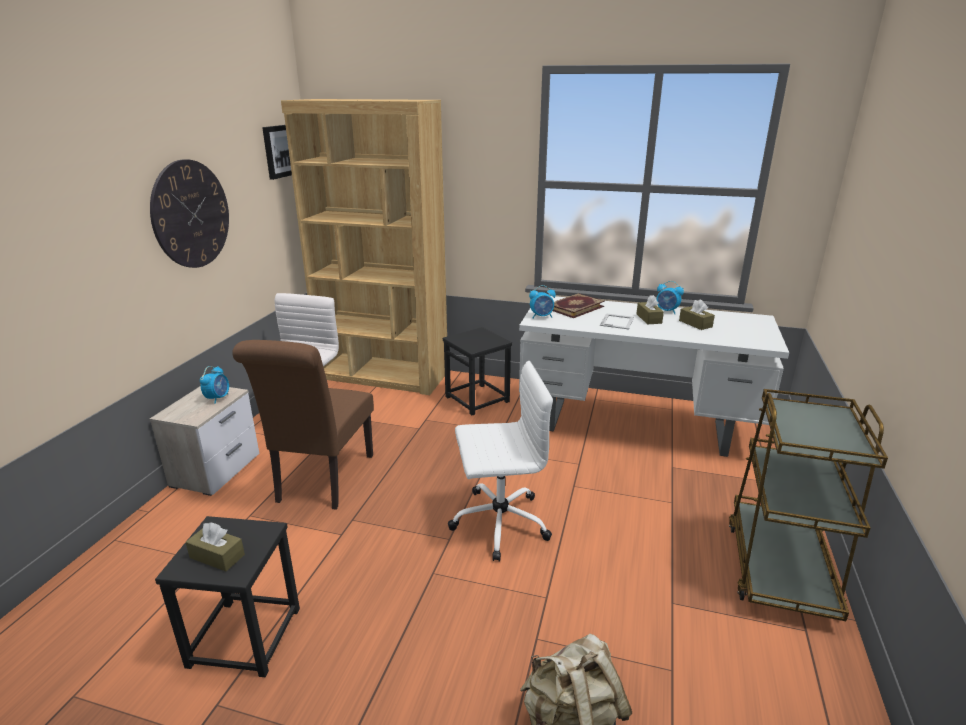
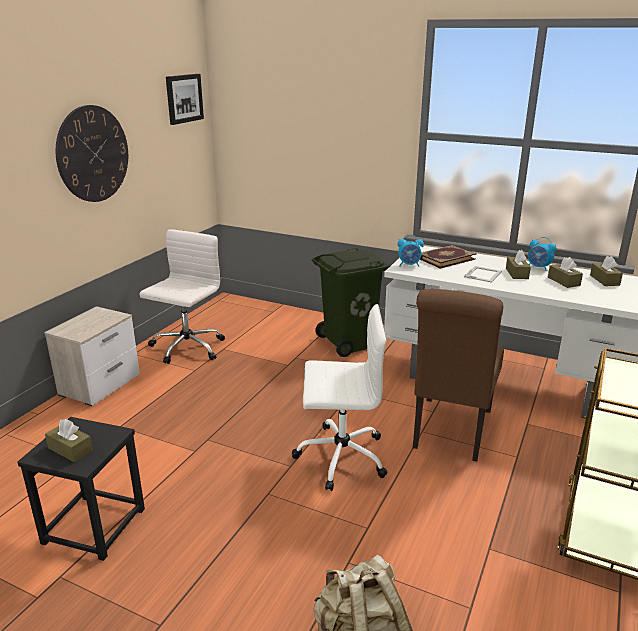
camera: 10 degrees right, 0 degrees up
(218, 398) = (104, 320): alarm clock -> none
(322, 481) = (189, 403): brown chair -> brown chair (450, 432)
(384, 375) = (267, 314): brown bookcase -> none
(477, 399) = (350, 343): black stool -> green trash can
(732, 320) = (604, 280): none -> brown tissue box

